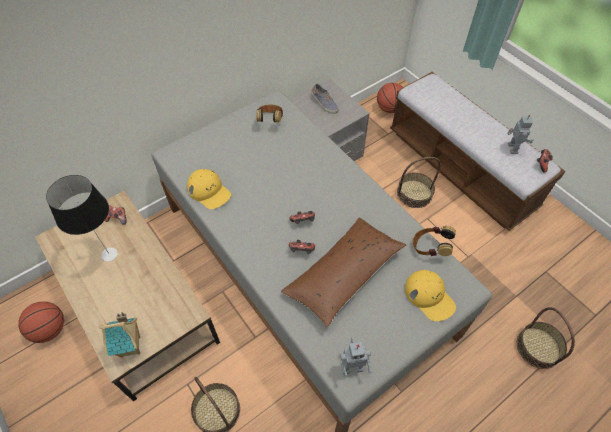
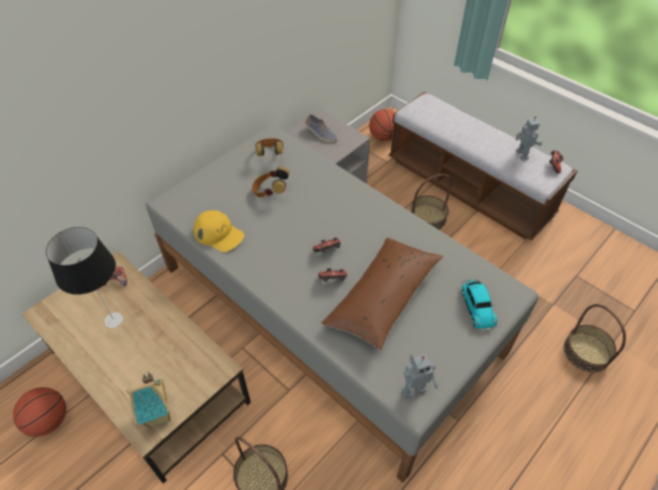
camera: 10 degrees left, 5 degrees down
(429, 296) = (476, 306): yellow cap -> toy car
(430, 248) = (465, 258): headphones -> headphones (270, 192)

